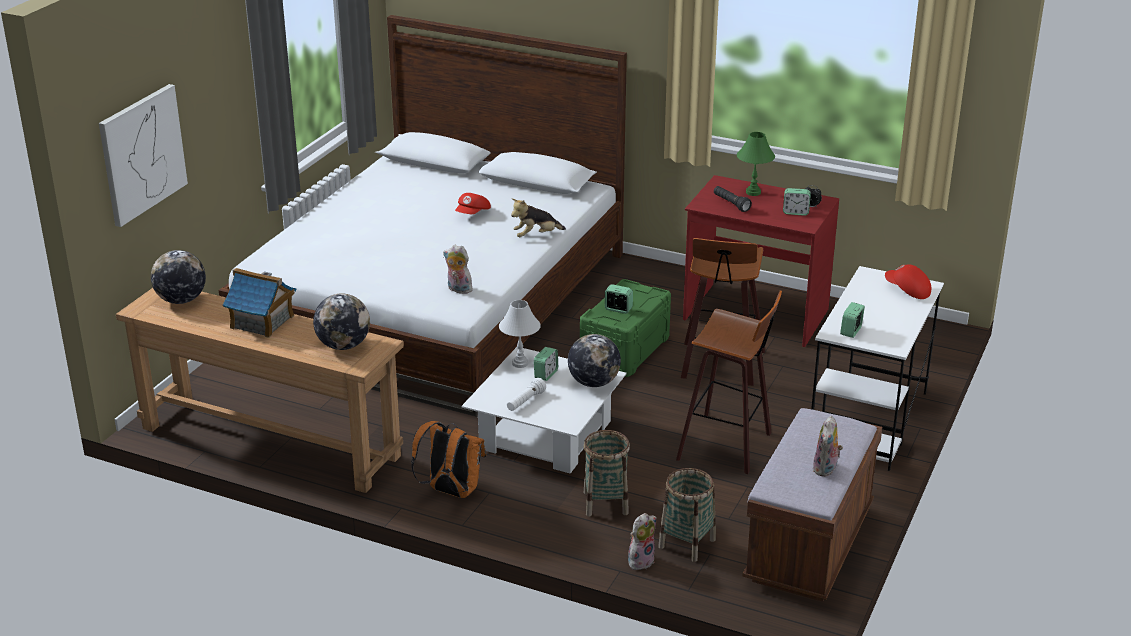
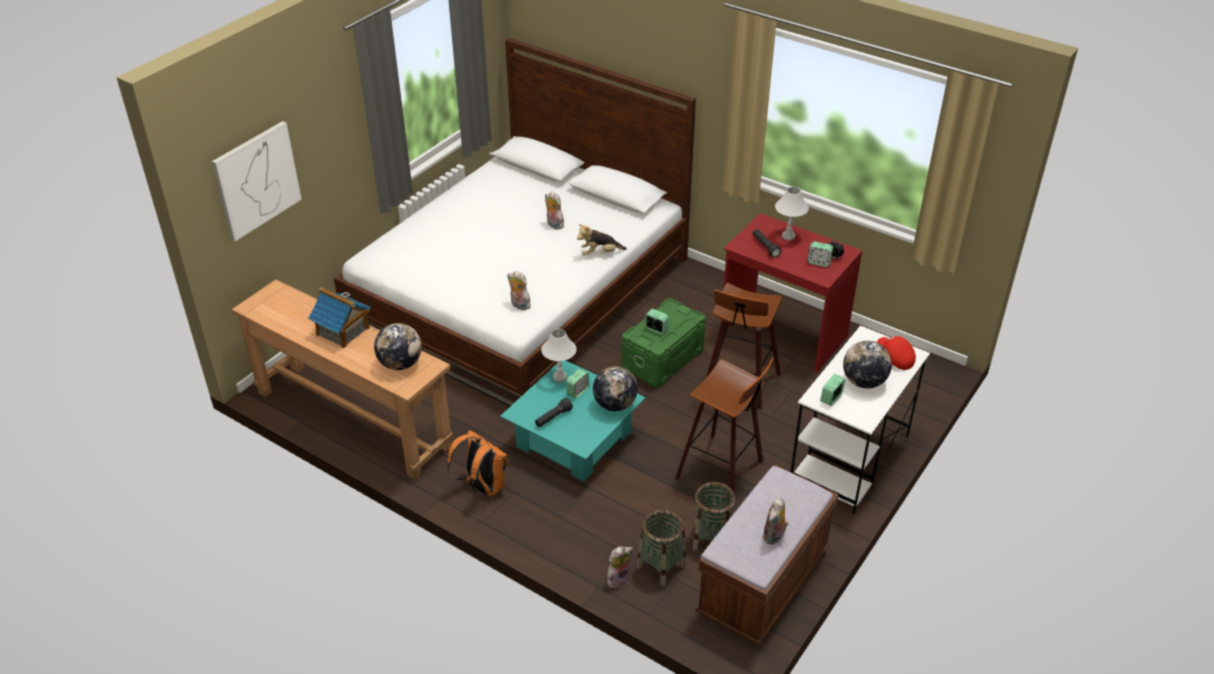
camera: 10 degrees right, 10 degrees up
(181, 300) = (286, 301): globe -> globe (864, 382)
(473, 214) = (553, 225): red cap -> plush toy
(525, 402) = (553, 418): white flashlight -> black flashlight
(545, 435) = (574, 439): white coffee table -> turquoise coffee table
(605, 503) = (605, 515): basket -> basket (711, 538)
(753, 192) = (788, 236): green table lamp -> white table lamp

